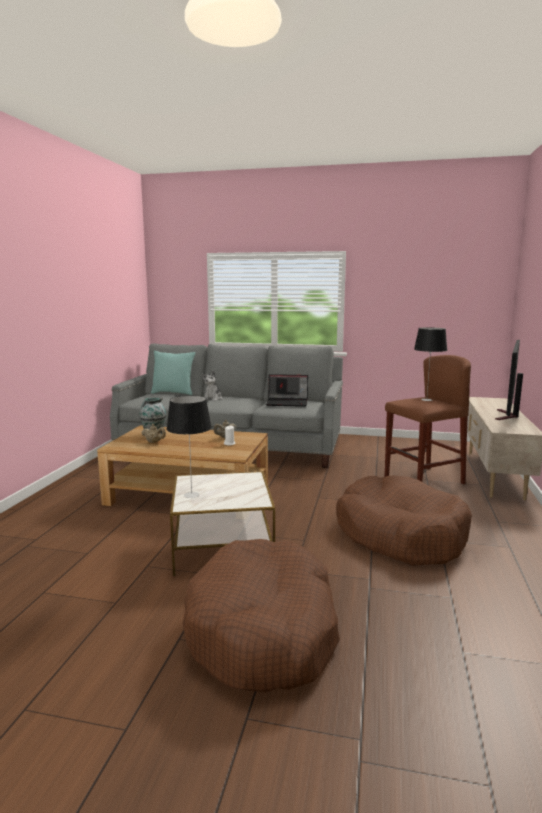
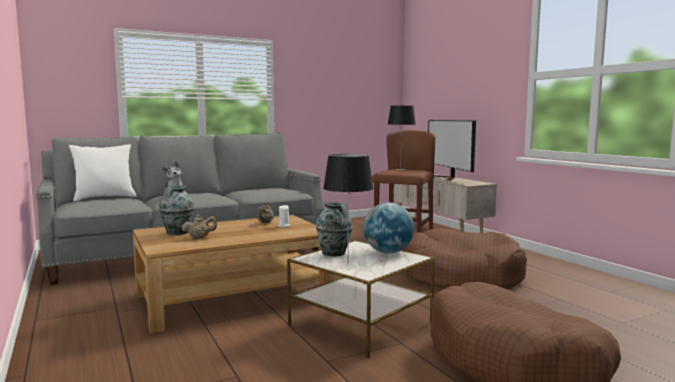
camera: 40 degrees left, 5 degrees down
(173, 393) = (105, 198): turquoise pillow -> white pillow
(213, 480) = (334, 254): none -> vase
(253, 490) = (388, 252): none -> globe
(288, 402) = (265, 189): laptop -> none

